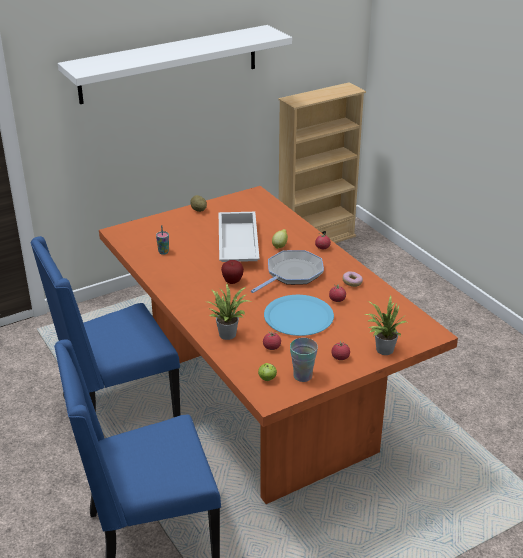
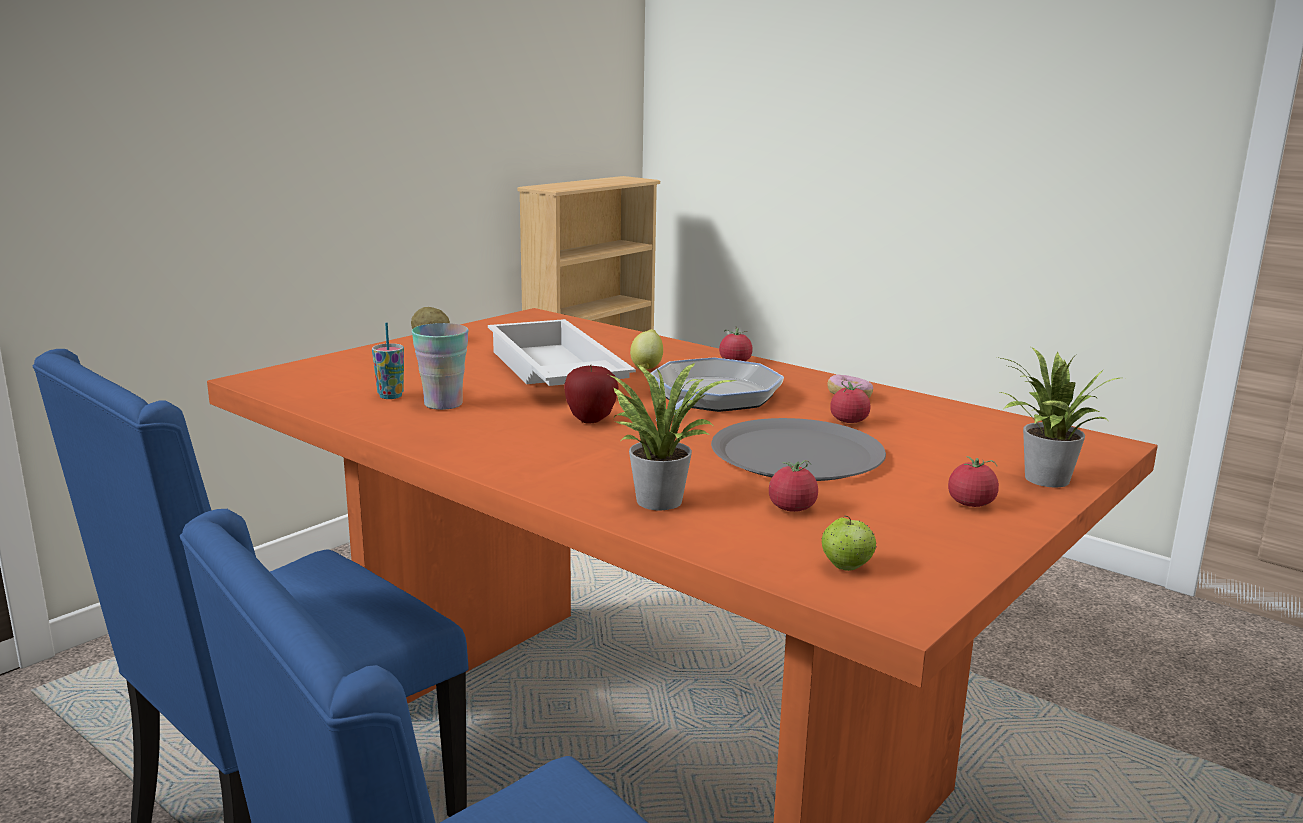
camera: 20 degrees left, 15 degrees down
(169, 64) = (321, 85): white shelf -> none
(298, 317) = (797, 453): blue plate -> grey plate
(302, 376) = (927, 548): cup -> cup (443, 404)

